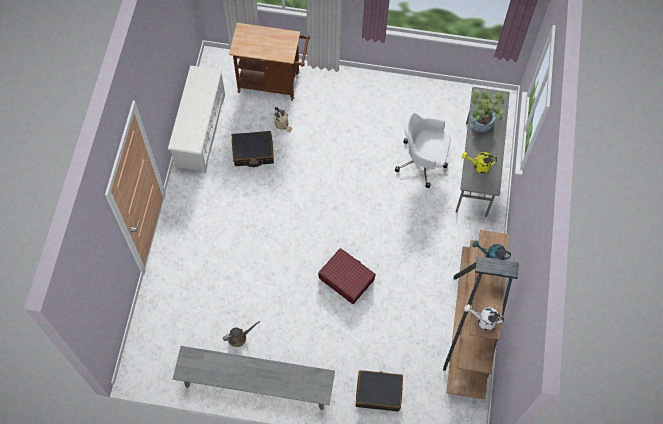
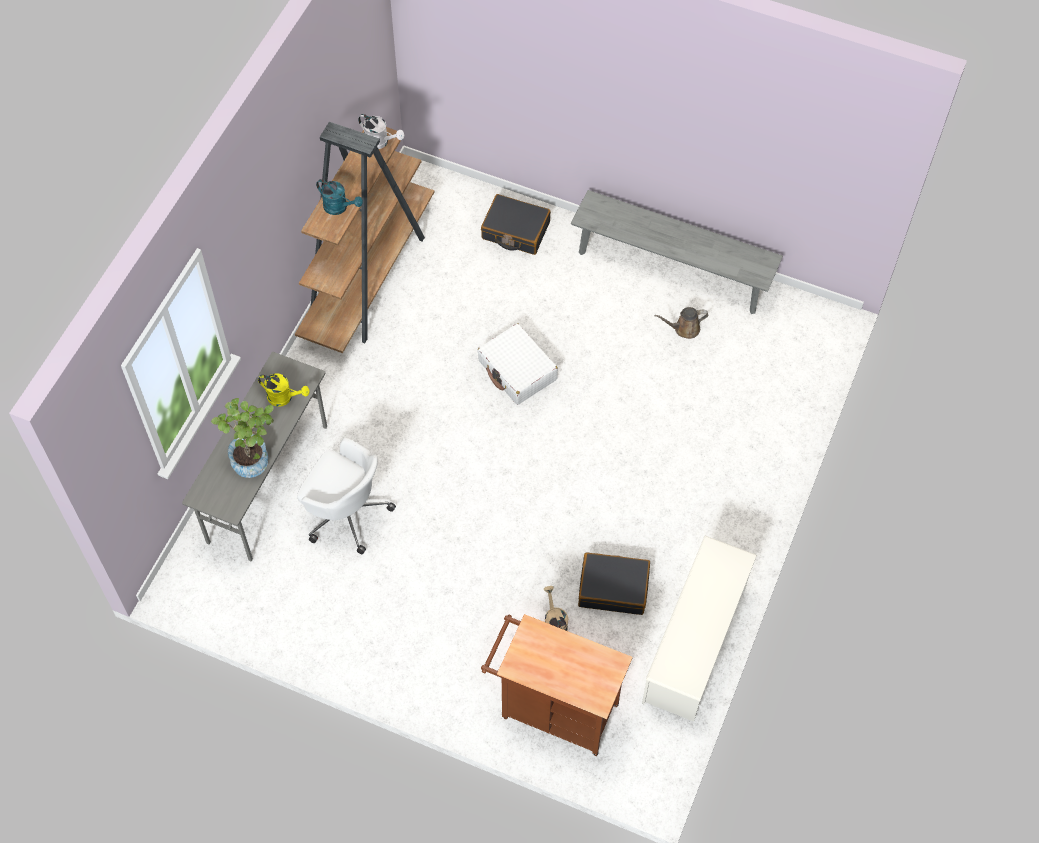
camera: 165 degrees left, 5 degrees down
(346, 278) = (517, 371): red suitcase -> white suitcase

